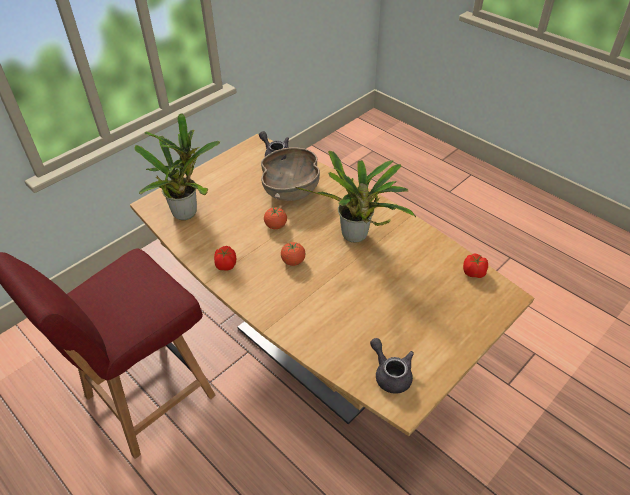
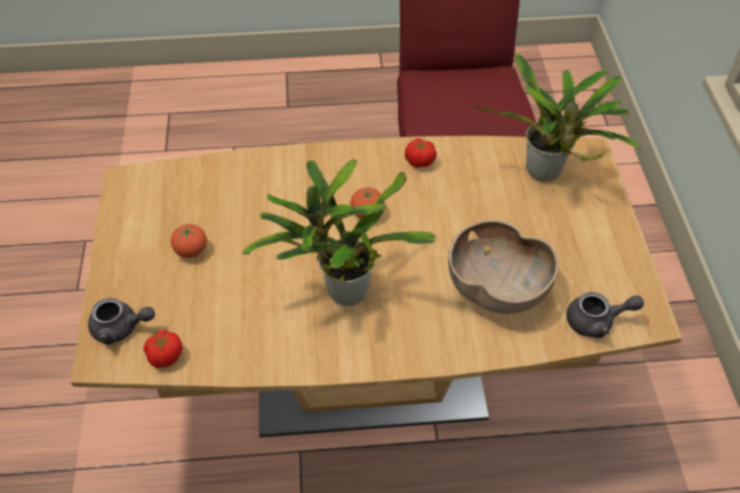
camera: 130 degrees right, 5 degrees up
(276, 226) = (440, 233): tomato -> tomato (191, 251)
(390, 374) = (159, 193): grey teapot -> grey teapot (121, 328)

